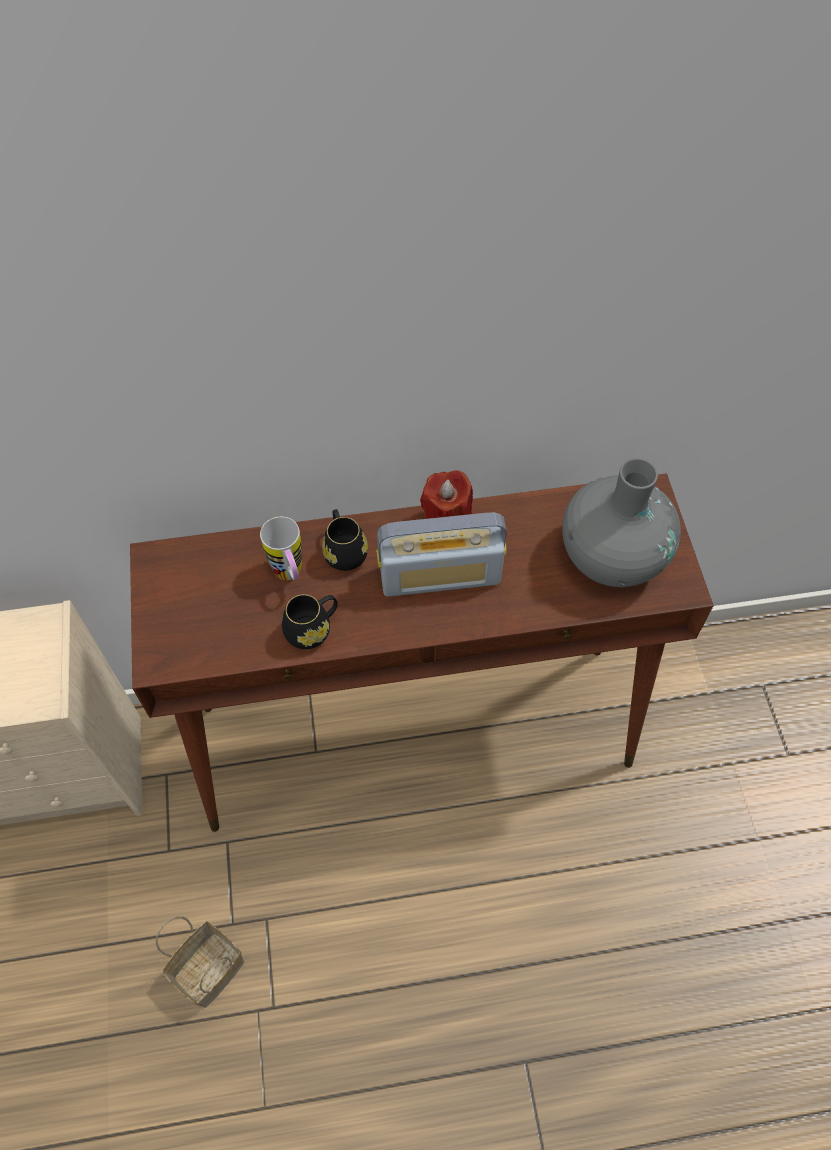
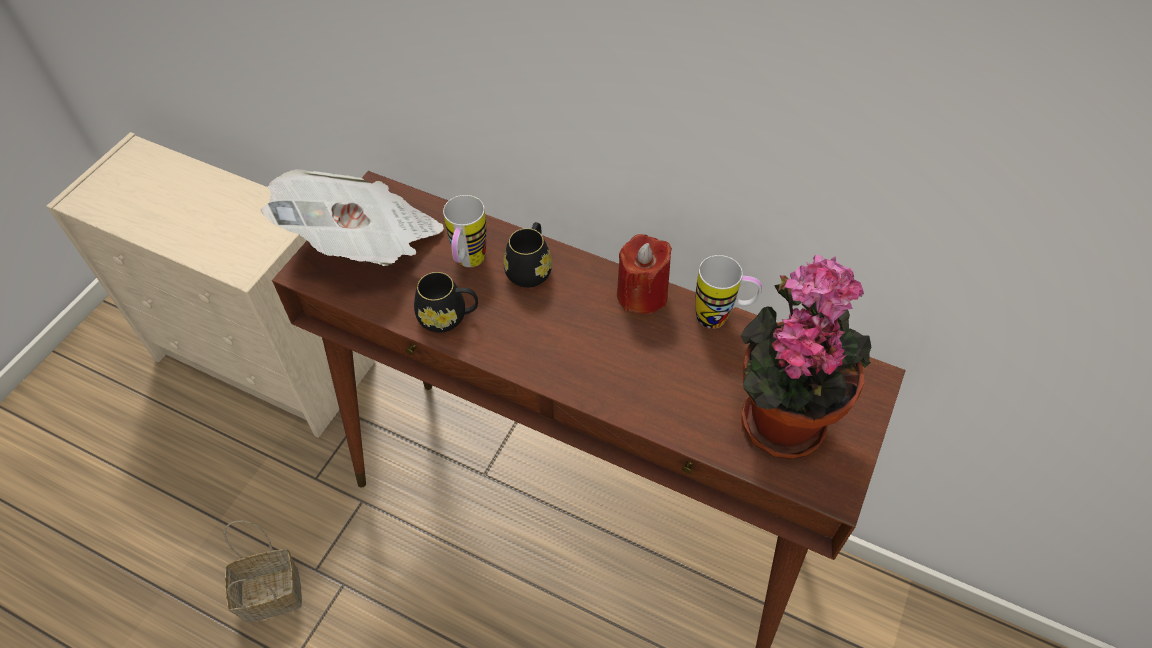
camera: 35 degrees right, 5 degrees down
(187, 609) = (365, 243): none -> newspaper
(440, 575) = (597, 336): radio -> none
(518, 507) = (721, 318): none -> mug
(611, 556) = (780, 415): grey vase -> potted plant

